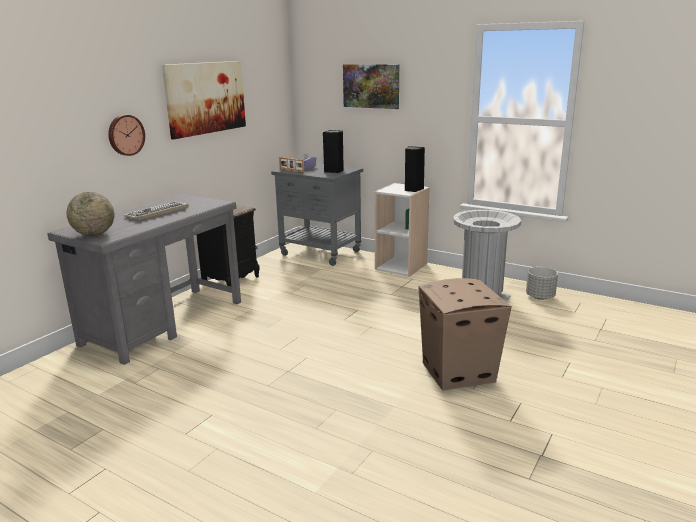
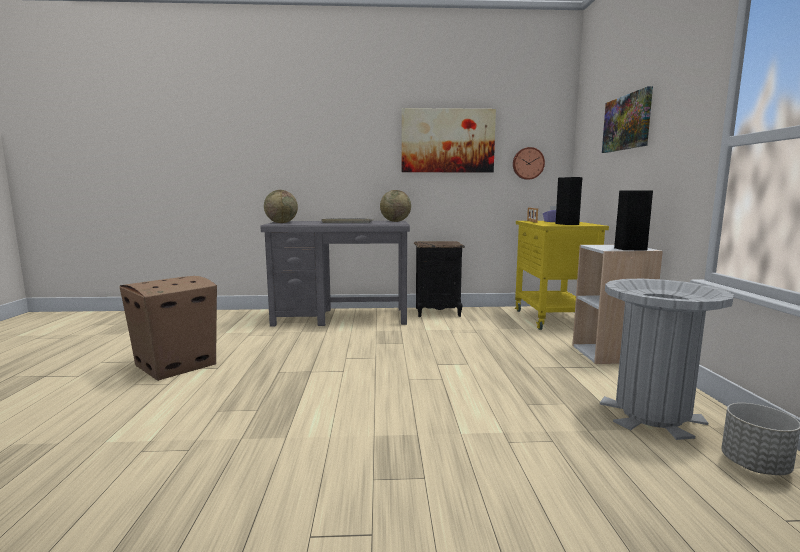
camera: 55 degrees right, 10 degrees down
(125, 135) = (356, 162): wall clock -> wall clock (528, 163)
(189, 198) = (395, 221): none -> globe
(321, 253) = (552, 319): grey cart -> yellow cart
(458, 372) = (404, 456): cardboard box -> cardboard box (174, 365)

